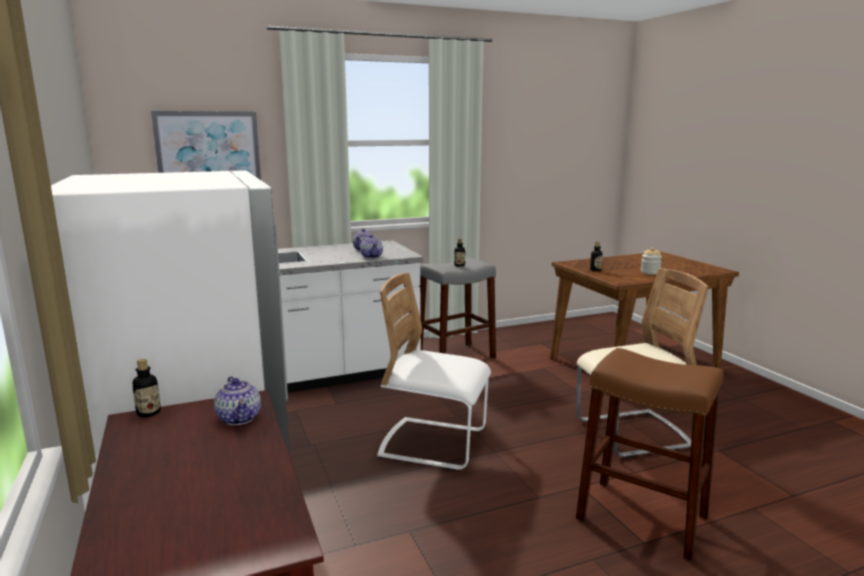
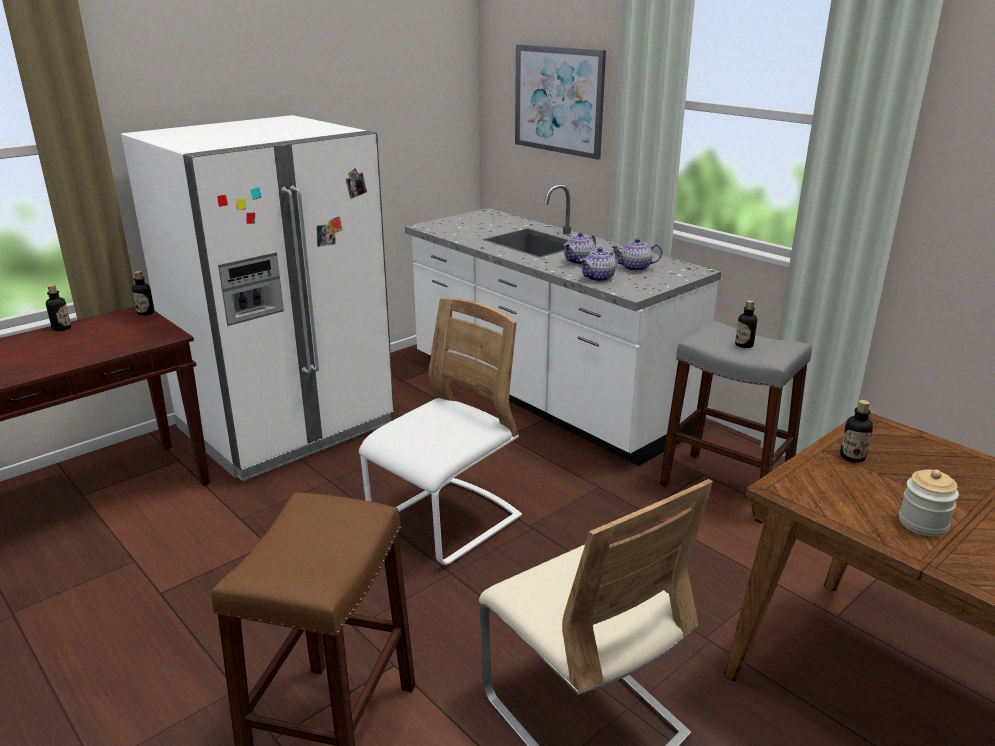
camera: 70 degrees right, 10 degrees up
(121, 466) = (61, 328): none -> bottle
(239, 418) = (134, 340): teapot -> teapot (579, 261)
(433, 444) = (445, 522): white chair -> white chair turned 45 degrees clockwise

